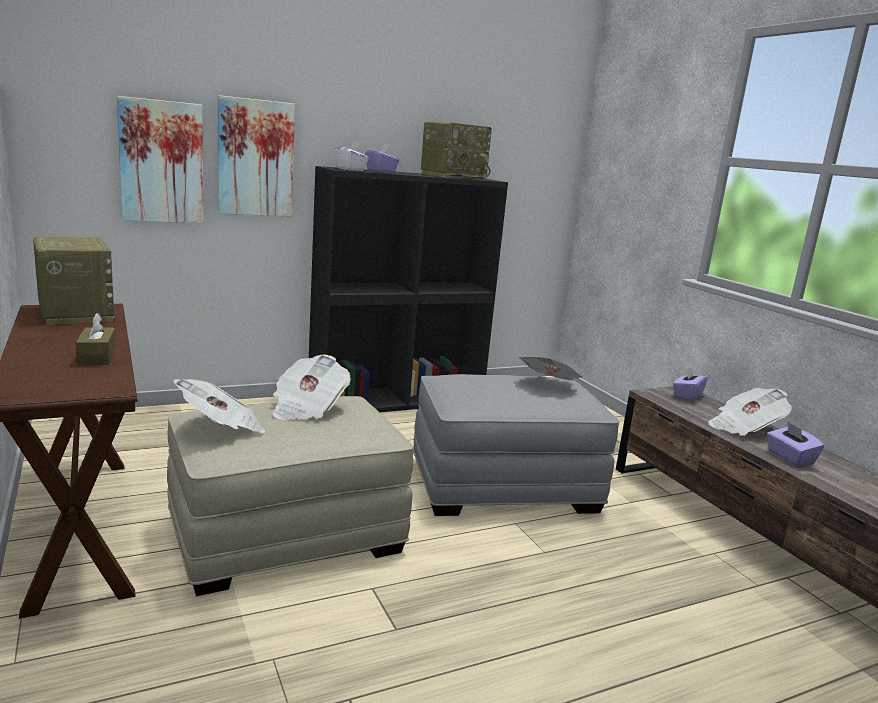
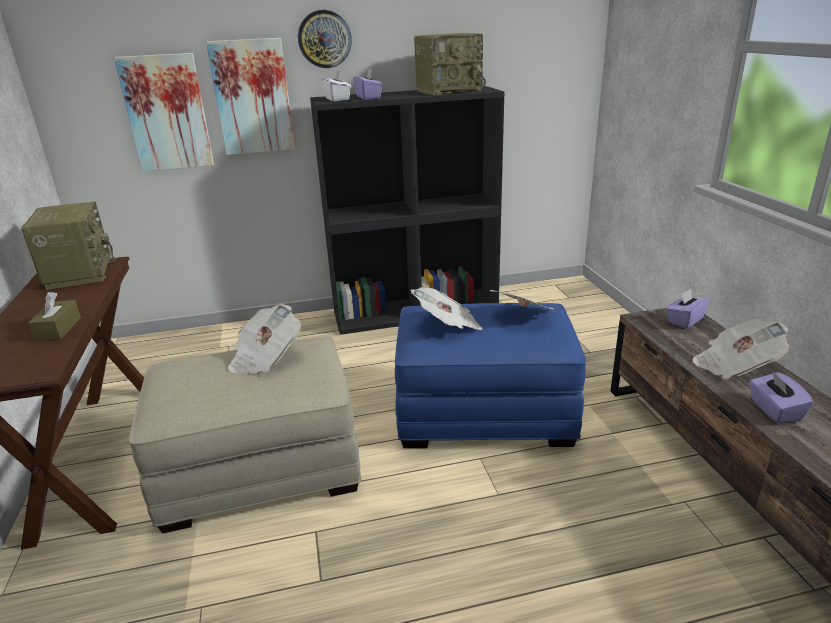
camera: 15 degrees right, 10 degrees up
(222, 427) = (176, 385): newspaper -> newspaper (448, 325)
(336, 112) = (324, 39): none -> wall clock
(502, 486) = (483, 413): grey ottoman -> blue ottoman

